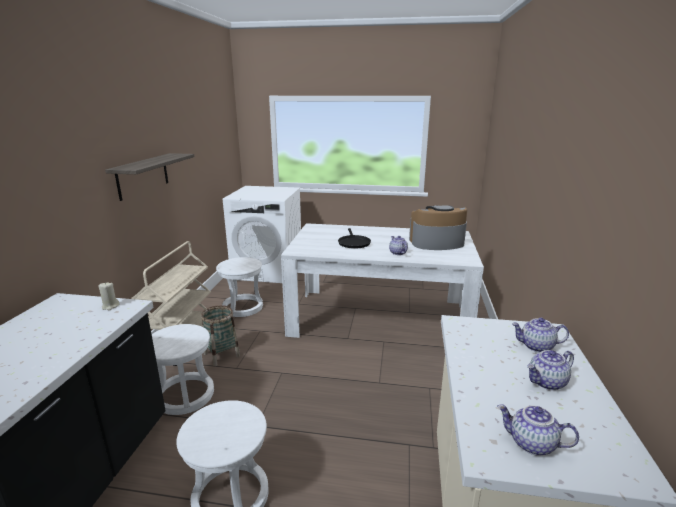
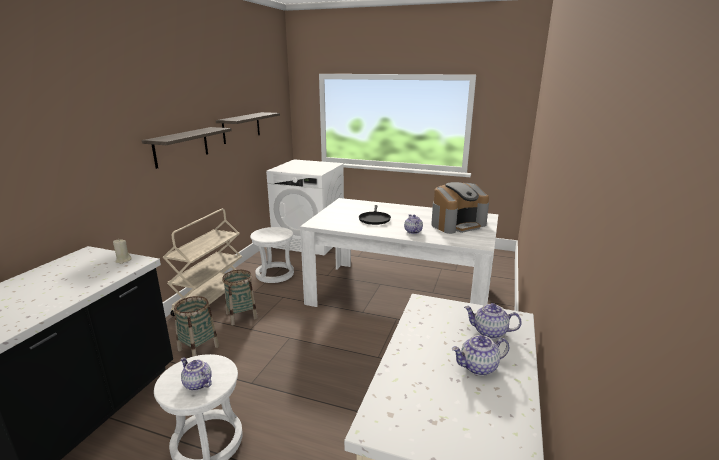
camera: 10 degrees right, 0 degrees up
(185, 395) = (198, 348): white stool -> basket
(197, 153) = (241, 127): none -> shelf
(436, 243) = (457, 224): coffee machine -> coffee machine turned 150 degrees clockwise
(531, 444) = (425, 422): teapot -> teapot (197, 384)

